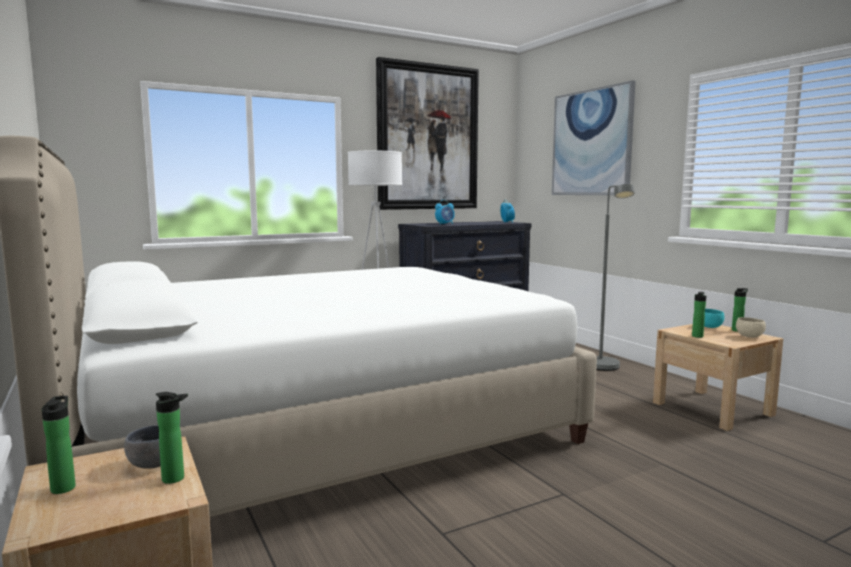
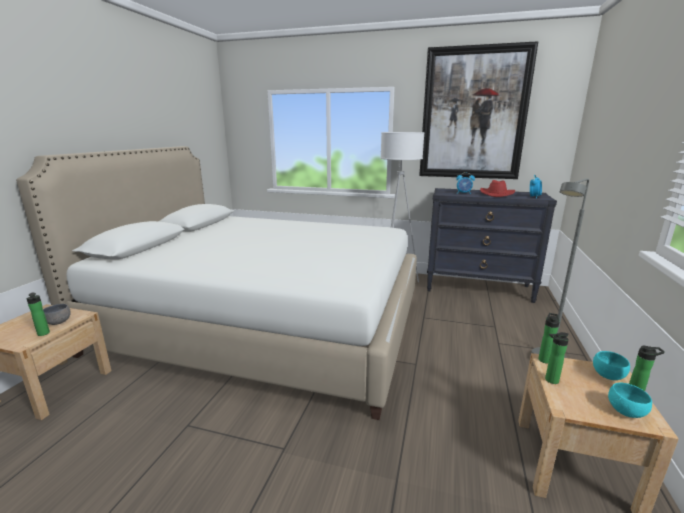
camera: 45 degrees right, 10 degrees up
(64, 487) = (26, 320): bottle -> bottle (544, 359)
(472, 223) = (496, 194): none -> red hat
(591, 143) = (622, 120): picture -> none
(750, 336) = (627, 412): beige bowl -> turquoise bowl

